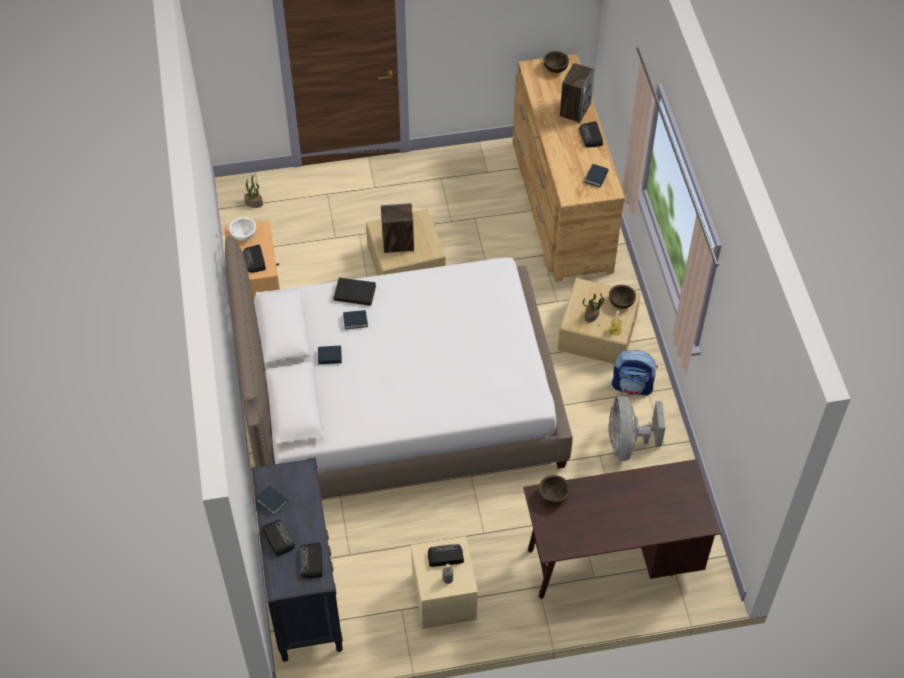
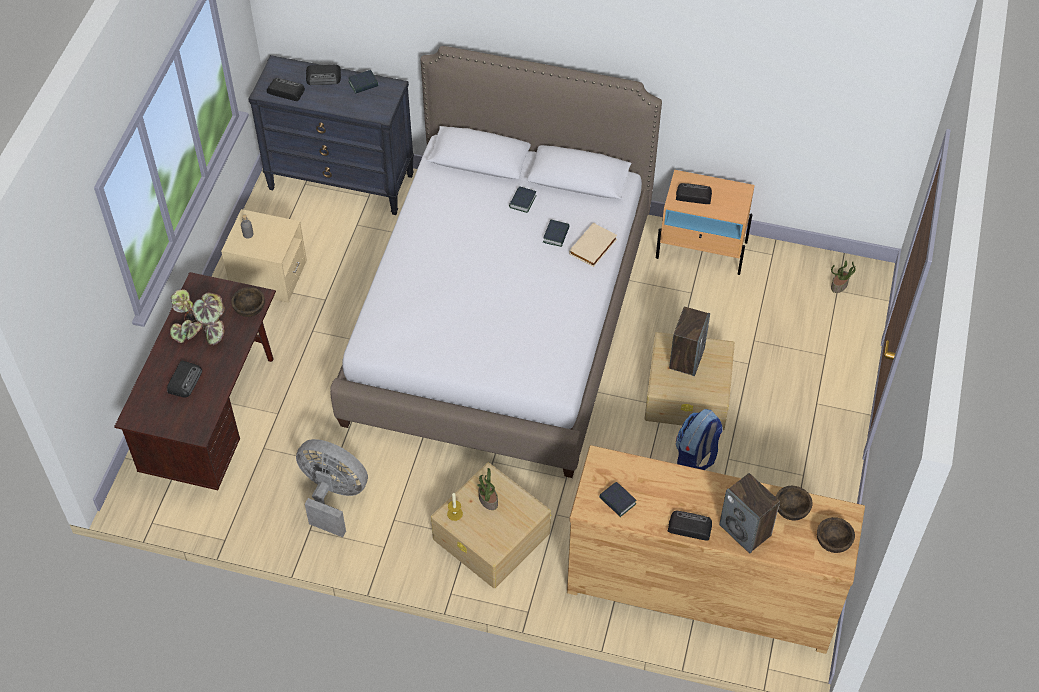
camera: 115 degrees right, 0 degrees up
(243, 235) = (734, 196): white bowl -> none
(355, 292) = (593, 247): black book -> beige book
(444, 557) = (270, 240): radio -> radio (185, 380)
(595, 519) = (202, 331): none -> potted plant
(621, 302) = (489, 538): brown bowl -> brown bowl (791, 510)
(632, 386) = (400, 536): backpack -> backpack (696, 457)

